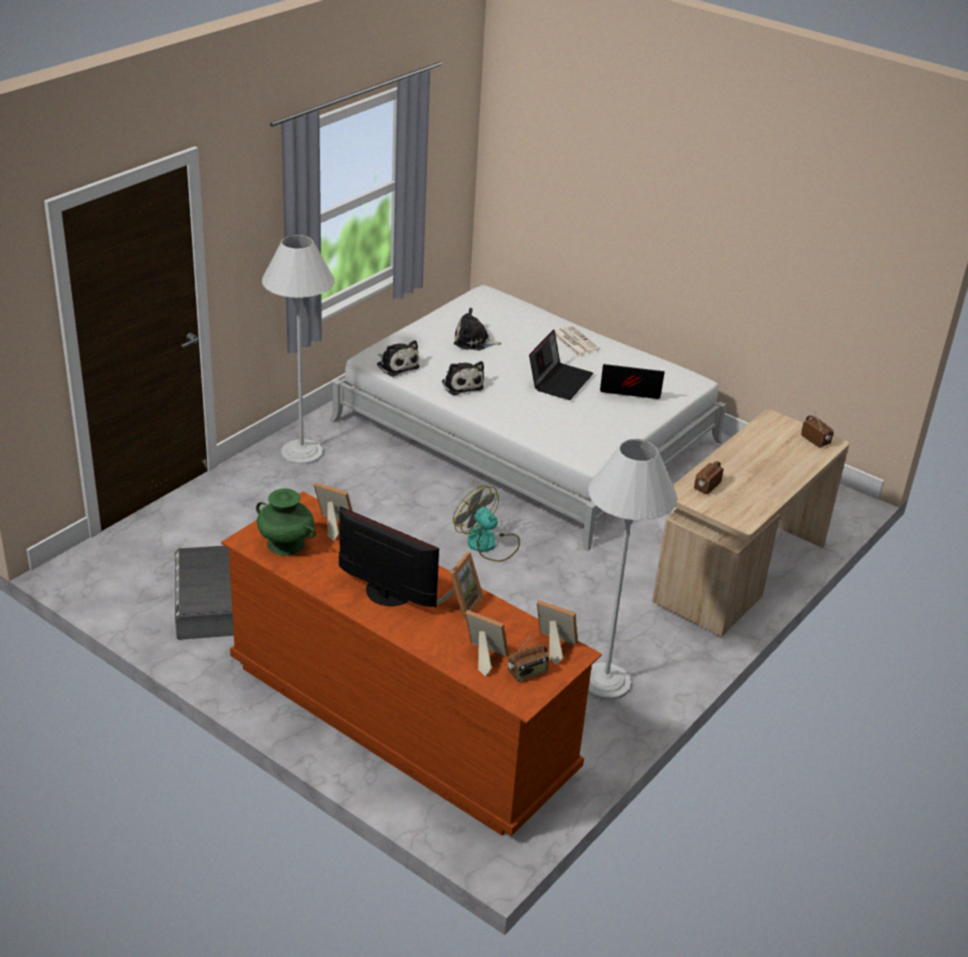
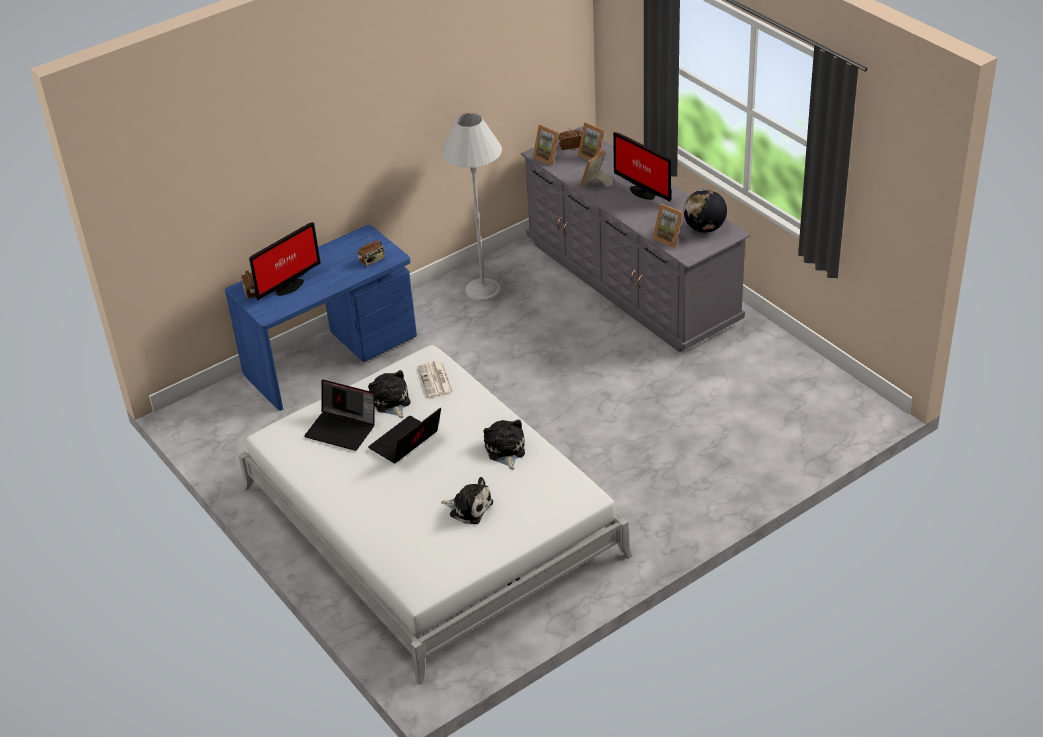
camera: 160 degrees left, 5 degrees up
(210, 601) = (759, 372): grey storage box -> none
(286, 544) = (704, 228): green vase -> globe
(301, 453) = (667, 515): white floor lamp -> none
(396, 365) = (563, 483): plush toy -> plush toy (391, 402)
(401, 717) = (631, 282): brown dresser -> grey dresser
(488, 544) = (522, 400): fan -> none
(574, 341) = (359, 501): newspaper -> newspaper (435, 380)
(738, 573) = (331, 356): beige desk -> blue desk
(779, 449) = (287, 287): none -> monitor

